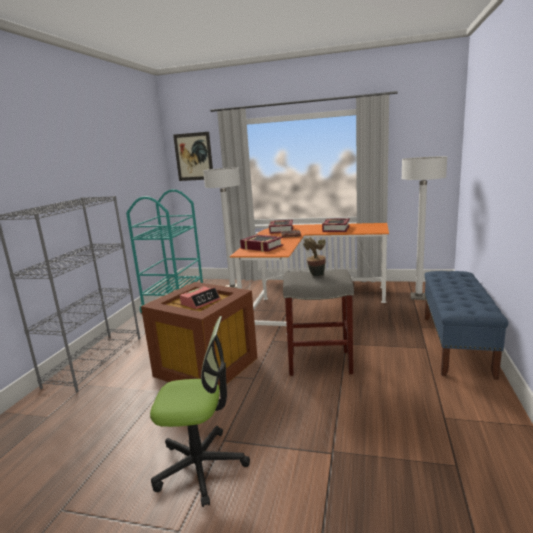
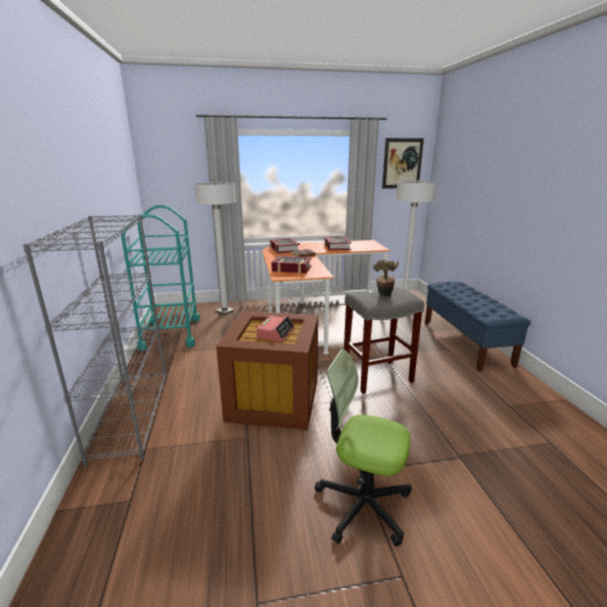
camera: 25 degrees left, 5 degrees up
(193, 156) = (170, 167): picture -> picture (402, 163)
(201, 466) = (363, 504): office chair -> office chair turned 135 degrees counterclockwise

